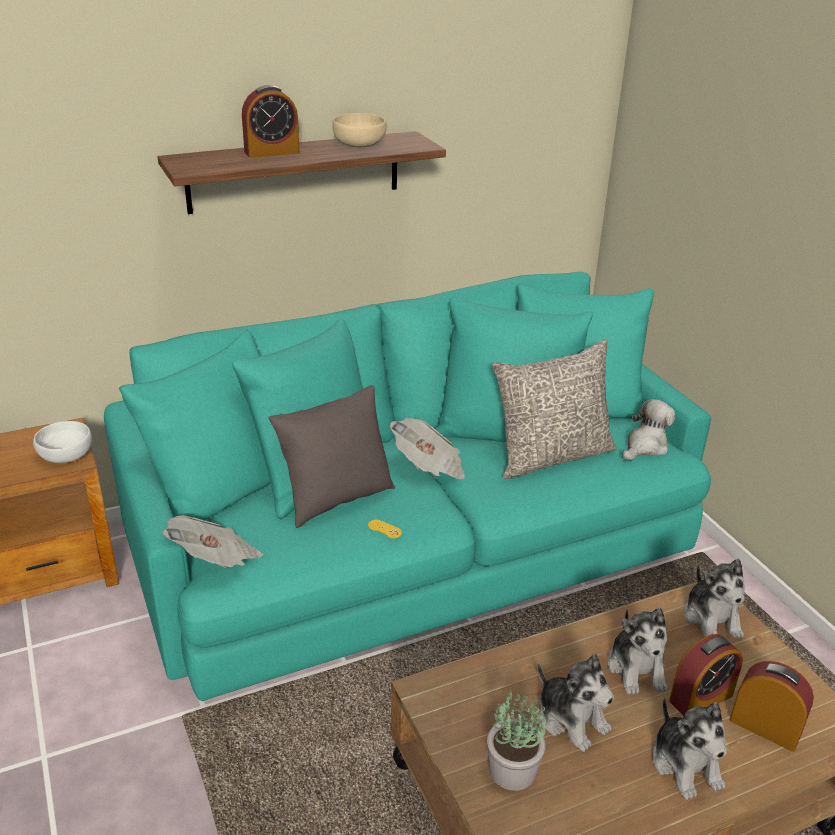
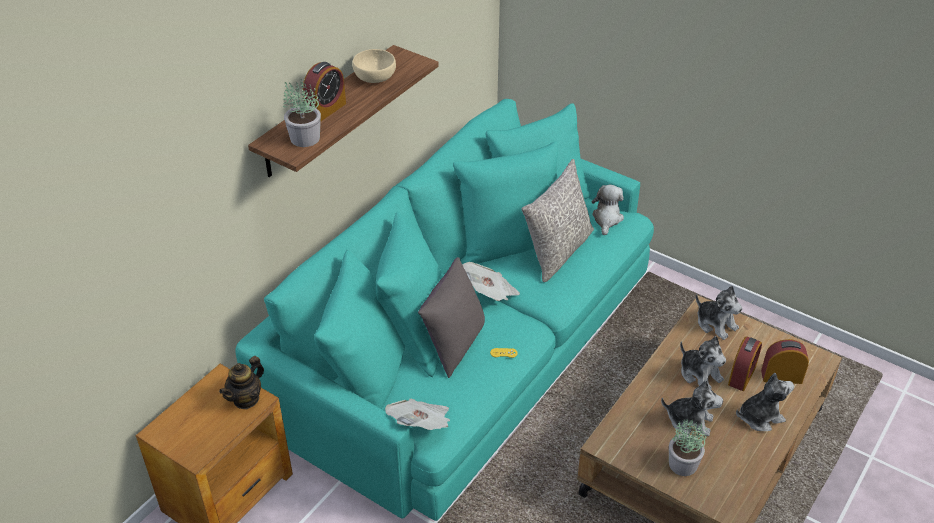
camera: 30 degrees left, 10 degrees up
(66, 455) = (246, 399): white bowl -> teapot
(216, 164) = (304, 138): none -> potted plant
(685, 765) = (759, 417): plush toy -> plush toy turned 60 degrees counterclockwise

